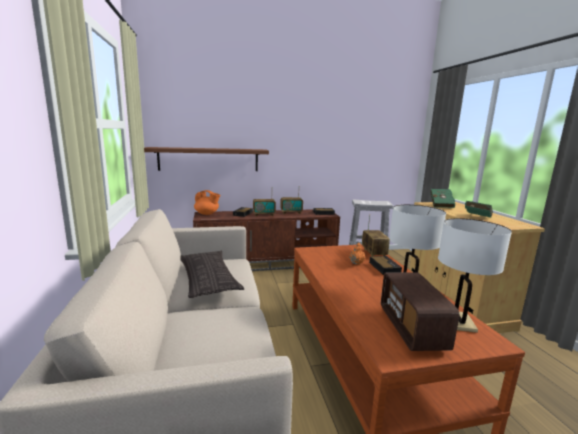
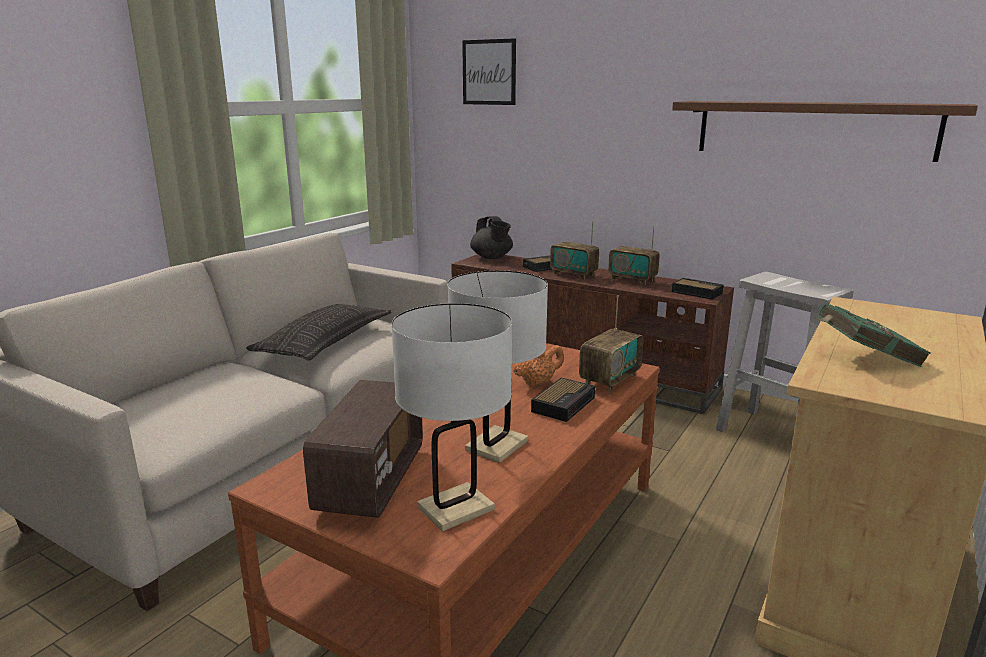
camera: 45 degrees right, 5 degrees up
(192, 109) = (489, 72): none -> picture
(207, 214) = (492, 257): orange teapot -> black teapot
(209, 159) = (511, 161): brown shelf -> brown shelf (813, 129)
(412, 329) = (371, 480): radio -> radio turned 150 degrees clockwise
(441, 205) = (884, 315): green book -> none

